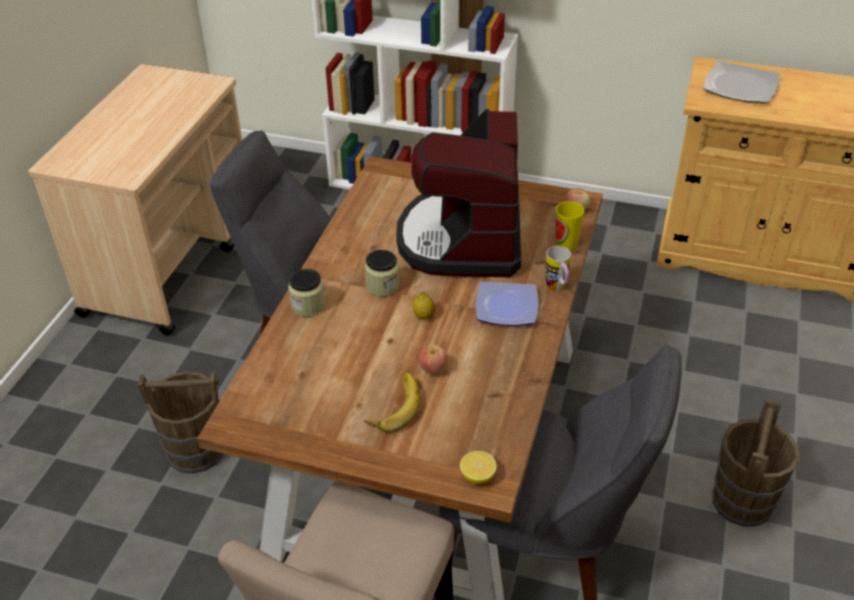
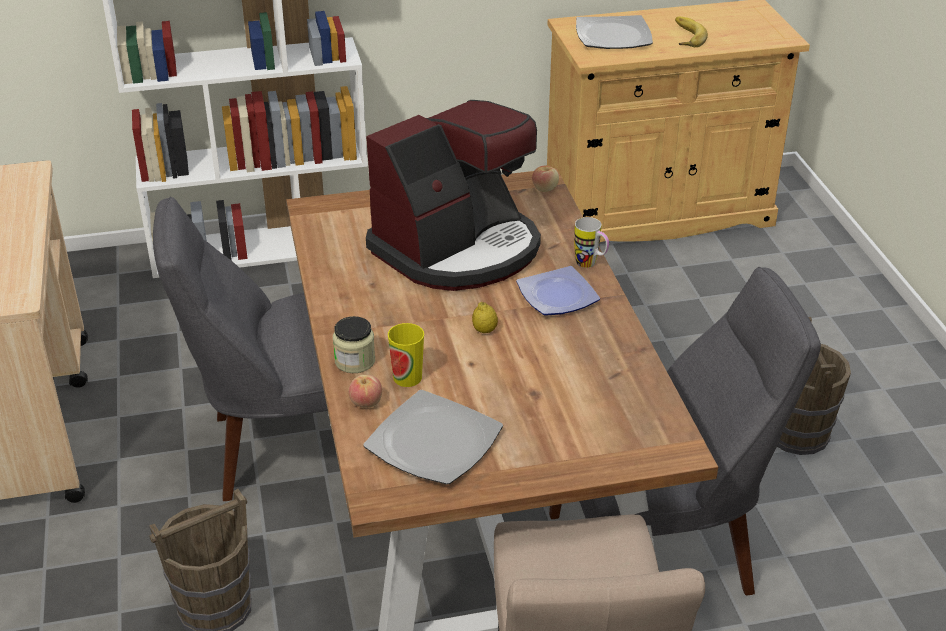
camera: 30 degrees left, 5 degrees down
(307, 396) = (434, 443): none -> plate
(382, 286) = (417, 317): jar -> none
(394, 406) = (529, 419): banana -> banana (684, 36)
(433, 369) = (537, 373): apple -> apple (366, 402)
(462, 239) = (458, 249): coffee machine -> coffee machine turned 105 degrees counterclockwise
(477, 476) = (662, 448): lemon -> none
(566, 244) = (563, 223): cup -> cup (407, 377)

